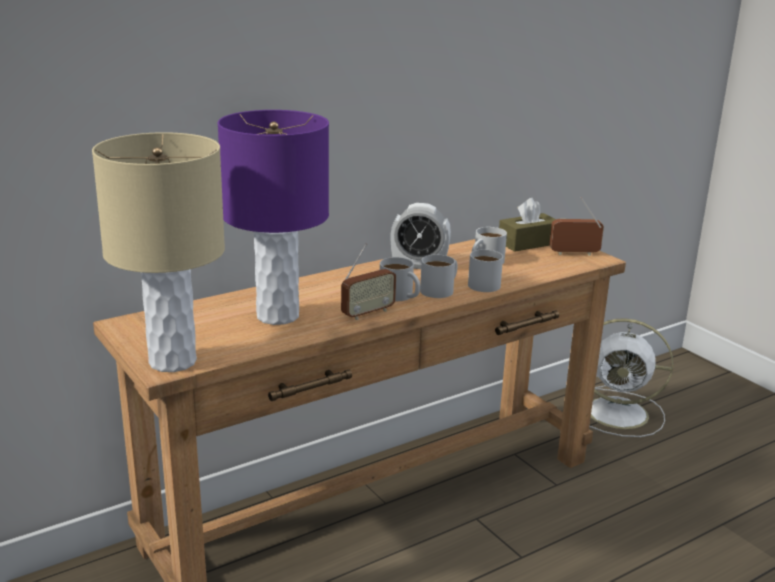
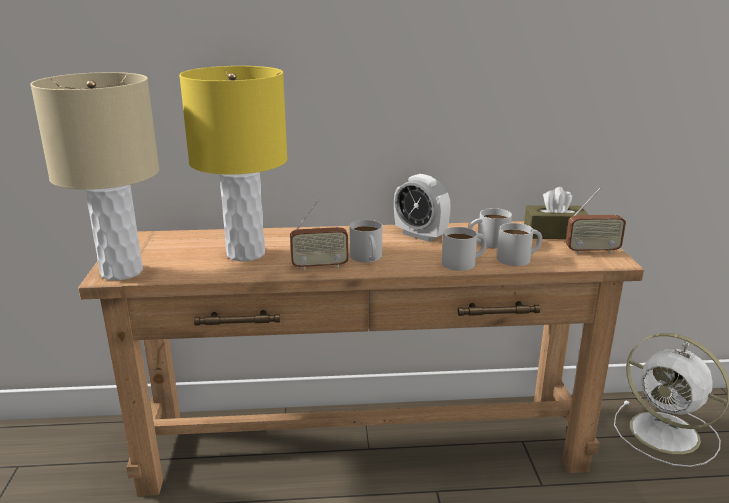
camera: 30 degrees right, 0 degrees up
(277, 316) = (245, 254): purple table lamp -> yellow table lamp
(441, 289) = (412, 259): white mug -> white mug (519, 258)
(574, 254) = (592, 251): radio -> radio turned 150 degrees clockwise

